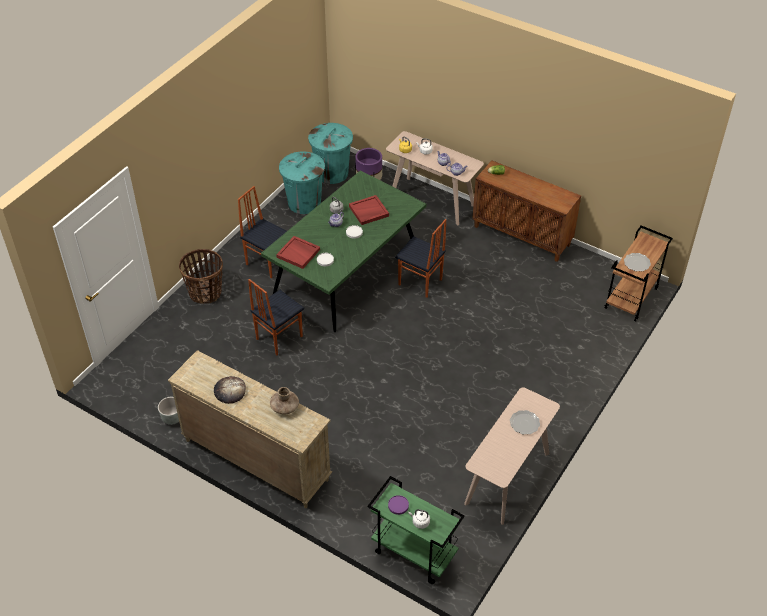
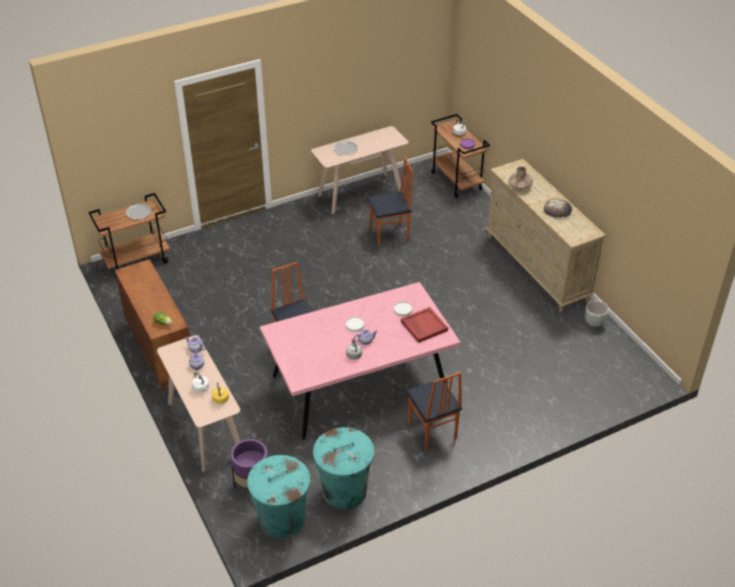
camera: 150 degrees left, 5 degrees down
(205, 293) = (515, 425): basket -> none
(278, 337) = (465, 351): chair -> chair (390, 235)
(347, 274) = (360, 384): green dining table -> pink dining table
(368, 211) = (323, 340): red tray -> none
(413, 553) = (457, 181): green cart -> brown cart

